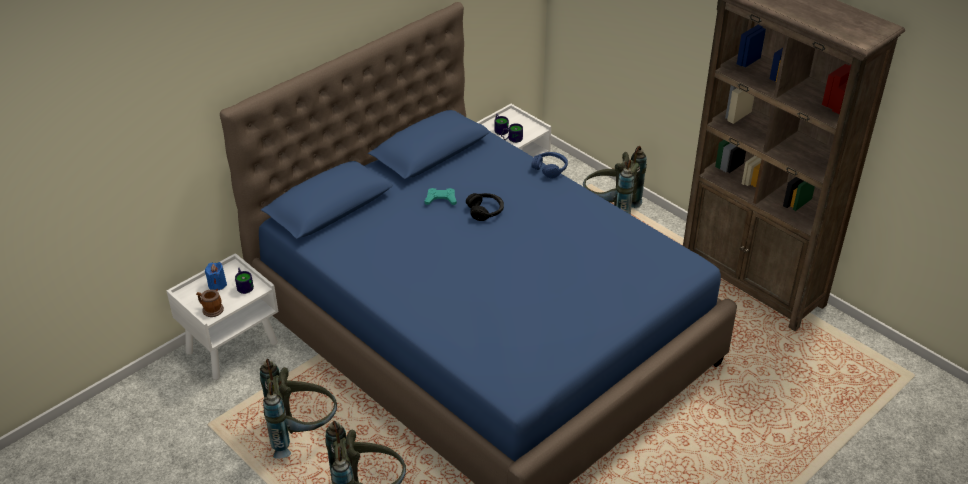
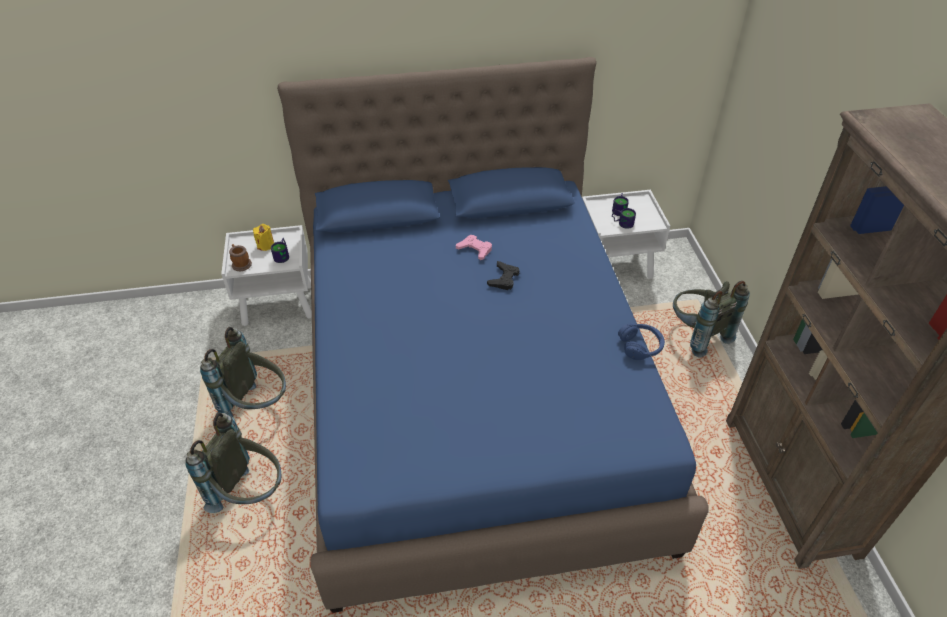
camera: 35 degrees right, 5 degrees up
(217, 284) = (266, 245): blue candle -> yellow candle
(441, 199) = (475, 250): turquoise game controller -> pink game controller
(485, 211) = (504, 279): black headphones -> black game controller
(550, 169) = (605, 264): blue headphones -> blue headphones (640, 346)

